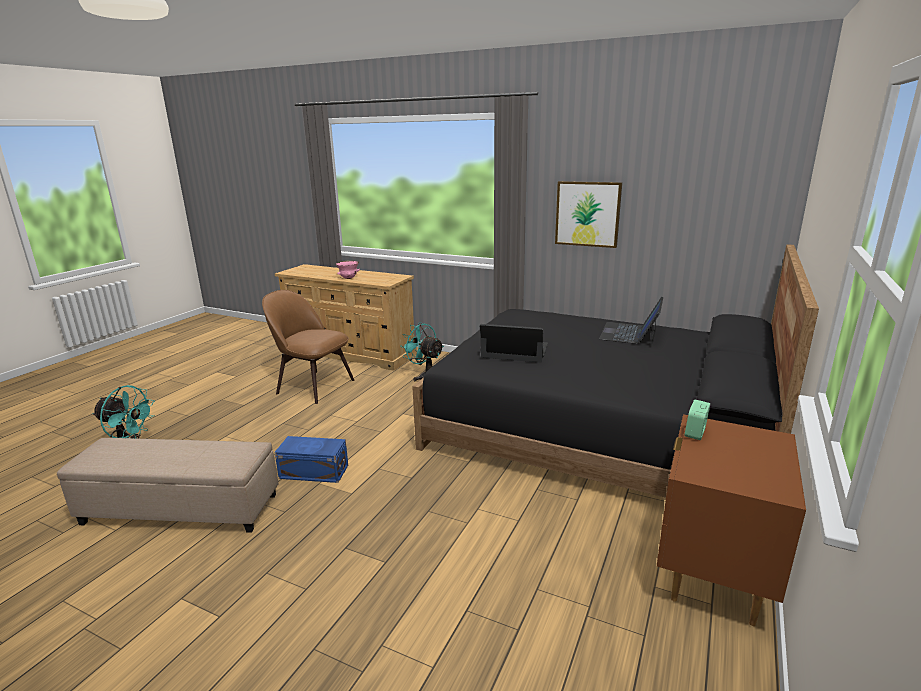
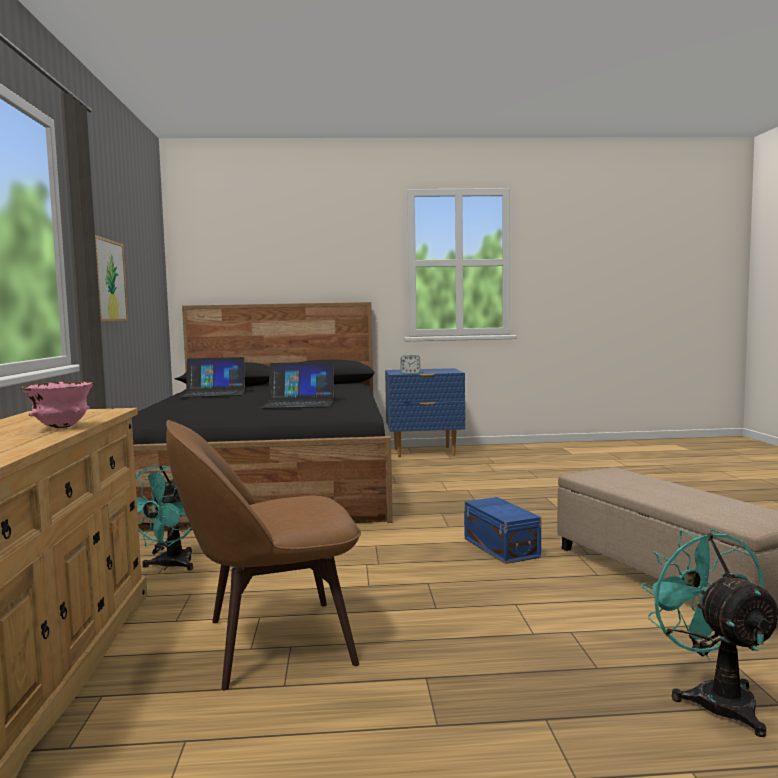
camera: 120 degrees left, 15 degrees down
(313, 386) = (271, 643): brown chair -> brown chair turned 75 degrees clockwise
(515, 350) = (299, 403): laptop -> laptop turned 75 degrees counterclockwise
(712, 577) = (424, 452): brown nightstand -> blue nightstand

